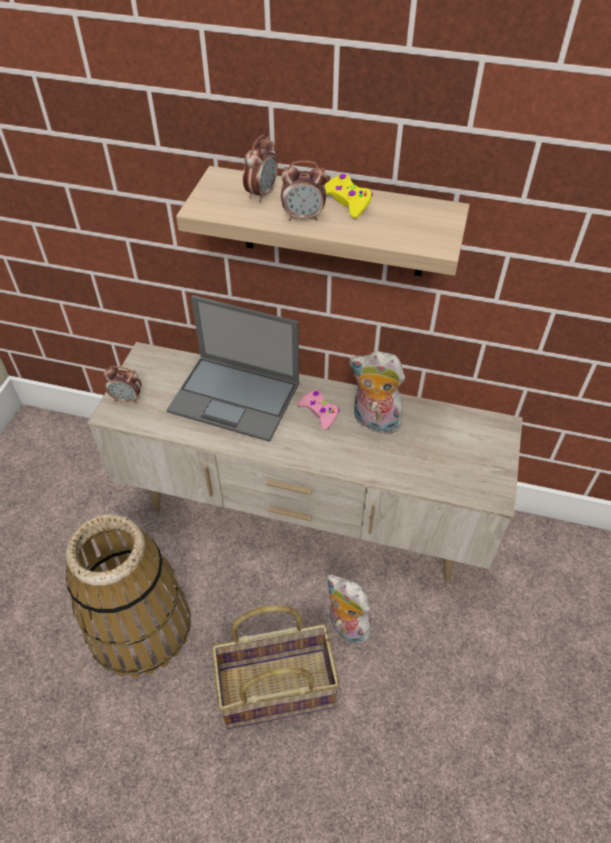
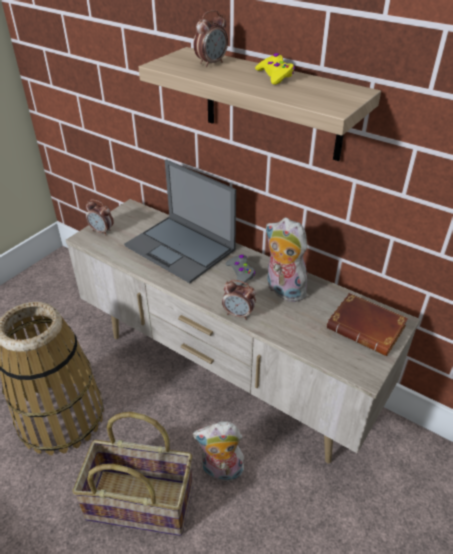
camera: 20 degrees right, 10 degrees down
(303, 217) = (233, 79): alarm clock -> alarm clock (238, 314)
(319, 412) = (240, 273): pink game controller -> grey game controller
(346, 627) = (221, 471): plush toy -> plush toy turned 60 degrees counterclockwise
(478, 443) = (368, 328): none -> brown book

